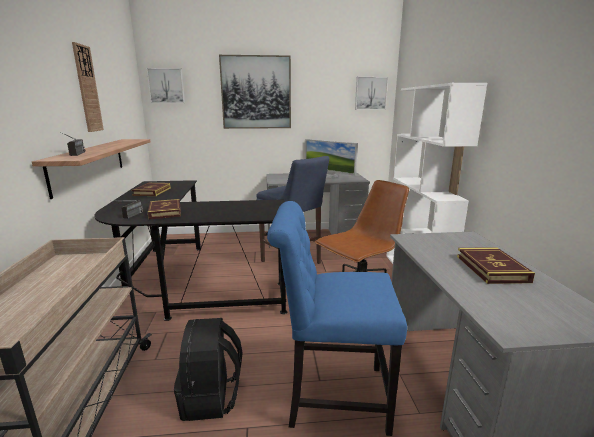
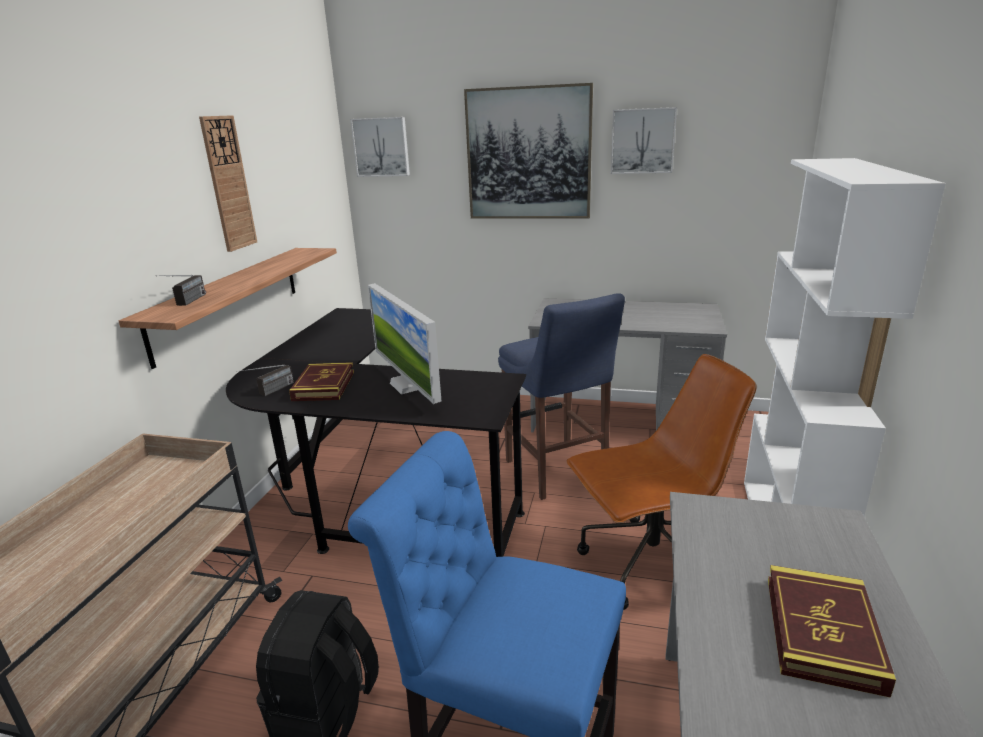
camera: 20 degrees right, 5 degrees up
(152, 191) = (334, 335): book -> none
(329, 176) = (655, 313): monitor -> monitor (408, 385)
(370, 93) = (756, 149): picture -> picture (642, 141)

